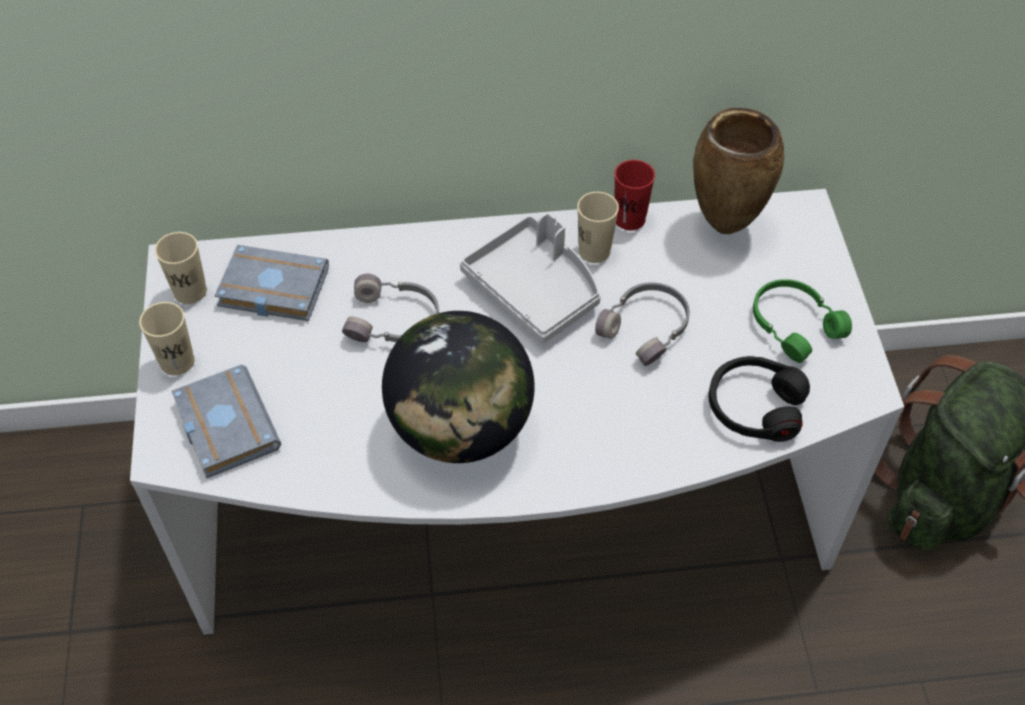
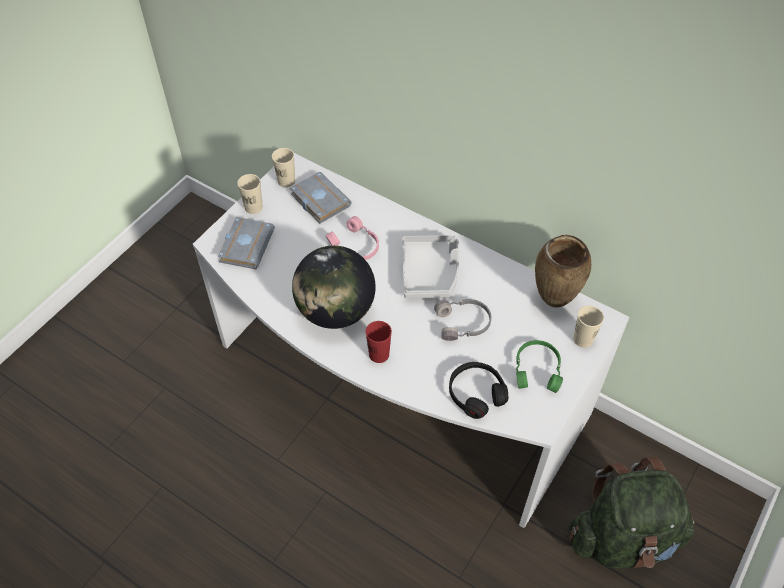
camera: 40 degrees right, 0 degrees up
(394, 321) = (355, 246): grey headphones -> pink headphones
(594, 251) = (476, 273): beige cup -> beige cup (583, 339)
(629, 219) = (509, 268): red cup -> red cup (379, 354)

